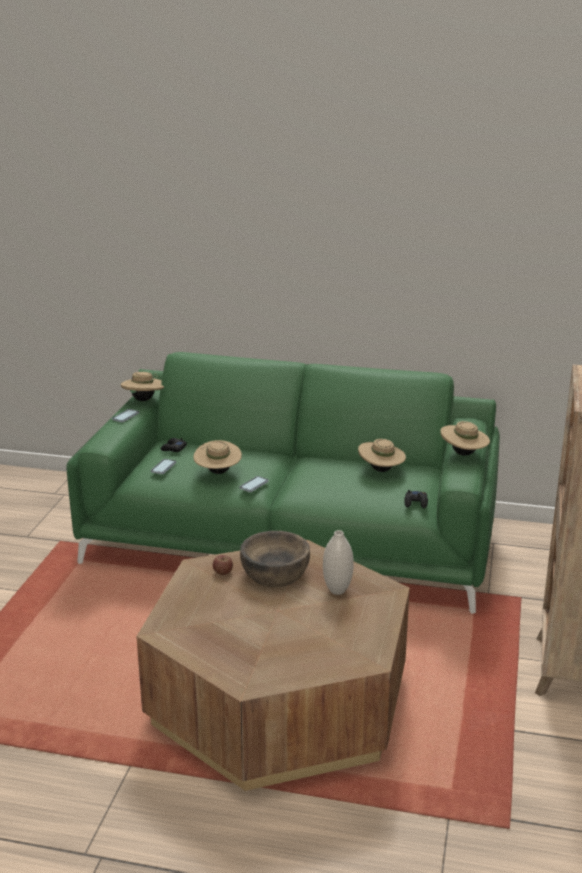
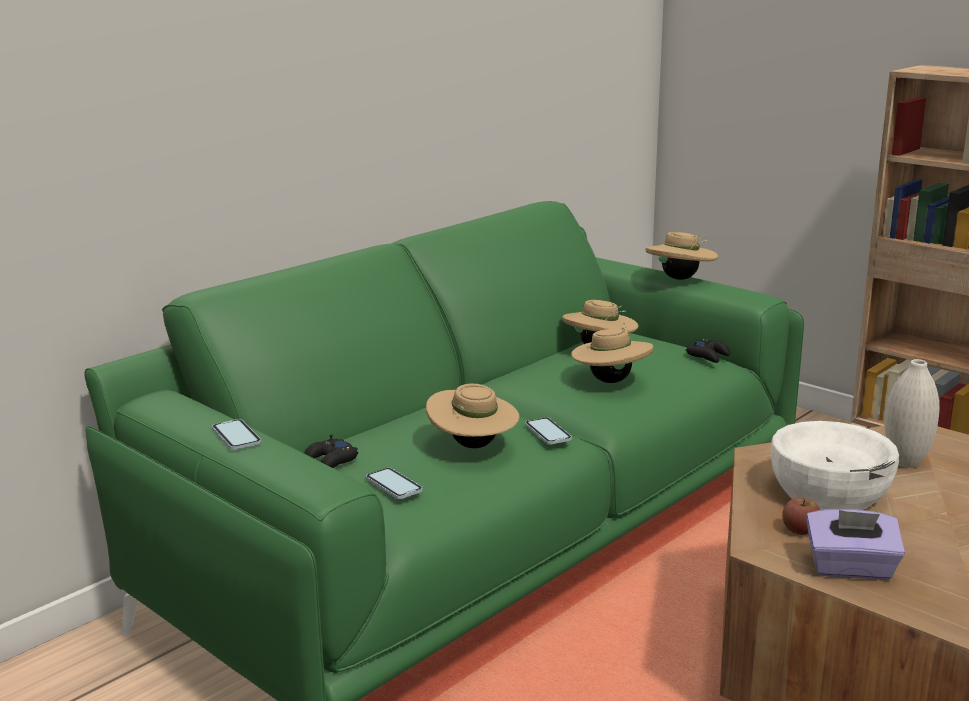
camera: 60 degrees left, 5 degrees down
(144, 400) = (186, 408): beige hat -> beige hat (611, 381)
(193, 590) = (851, 568): none -> purple tissue box
(275, 573) = (830, 492): brown bowl -> white bowl

